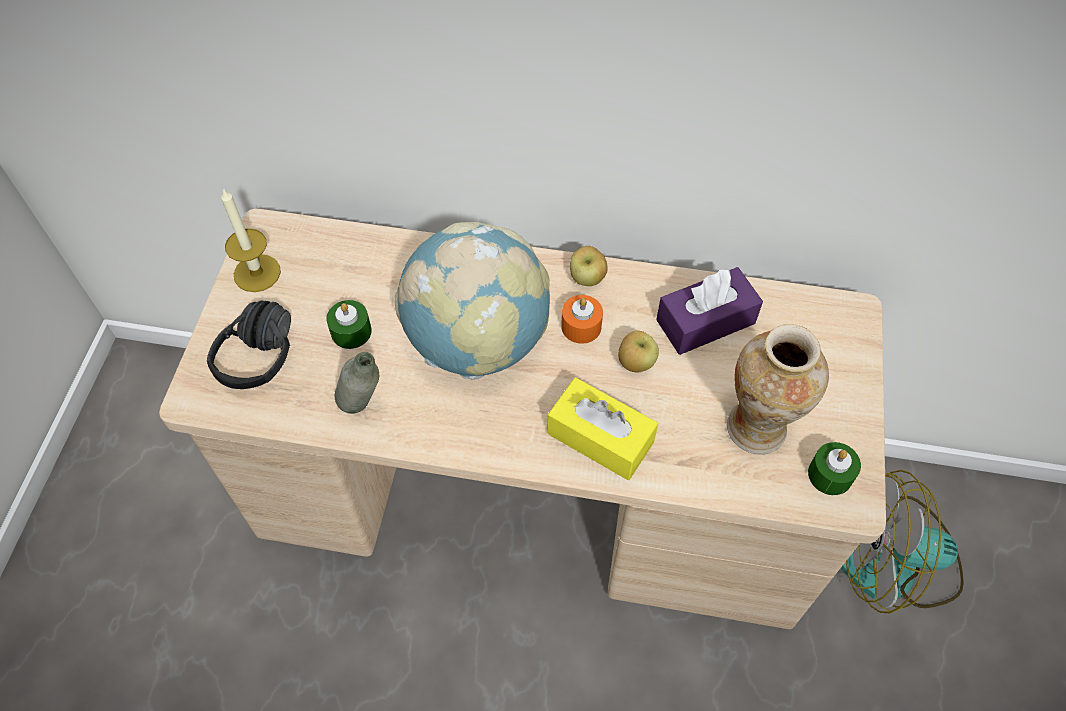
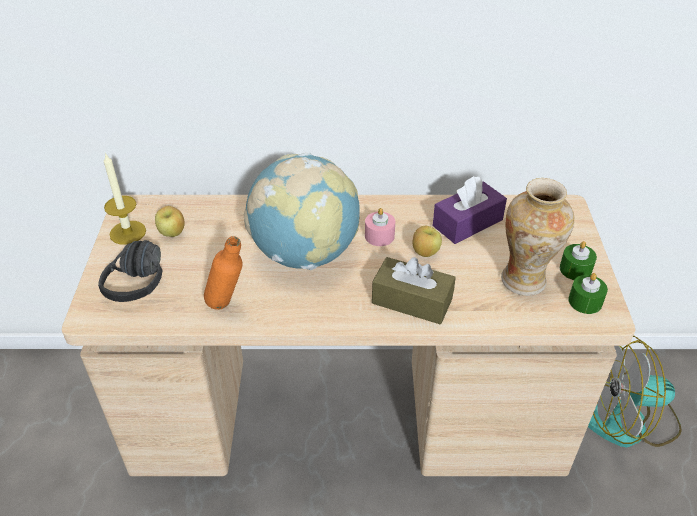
camera: 10 degrees left, 15 degrees down
(351, 331) = (207, 259): green candle -> green candle (575, 269)
(365, 411) = (228, 307): grey bottle -> orange bottle
(581, 326) = (379, 236): orange candle -> pink candle
(587, 279) = (376, 208): apple -> apple (172, 233)
(600, 438) = (412, 301): yellow tissue box -> brown tissue box

